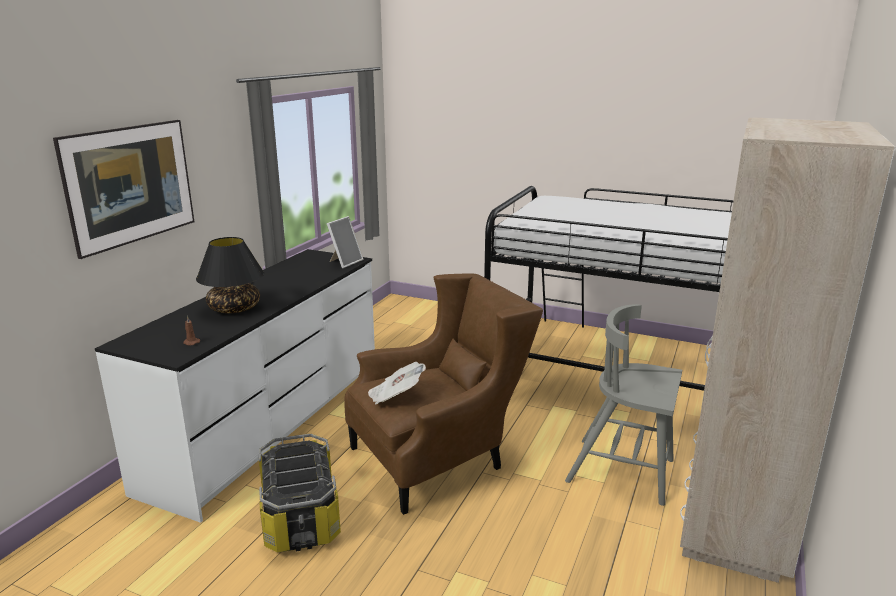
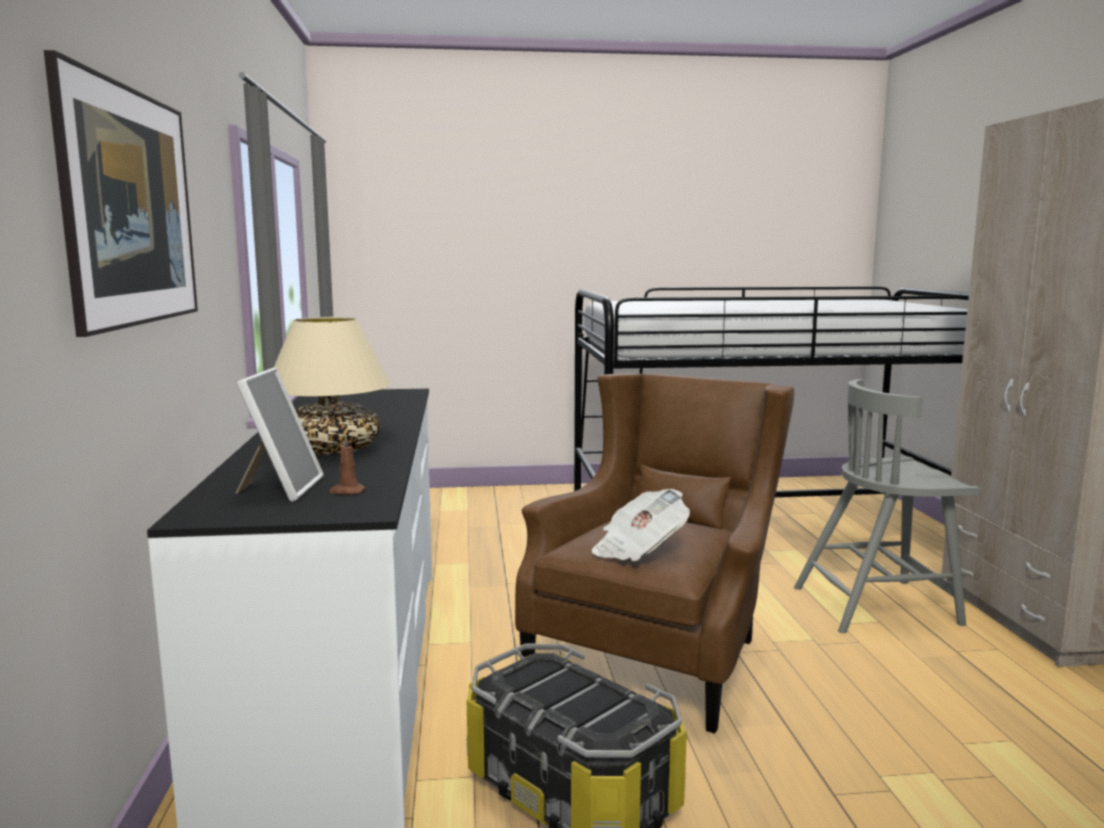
camera: 30 degrees left, 10 degrees down
(234, 309) = (332, 450): black table lamp -> beige table lamp
(345, 262) = (398, 394): picture frame -> picture frame (280, 489)

